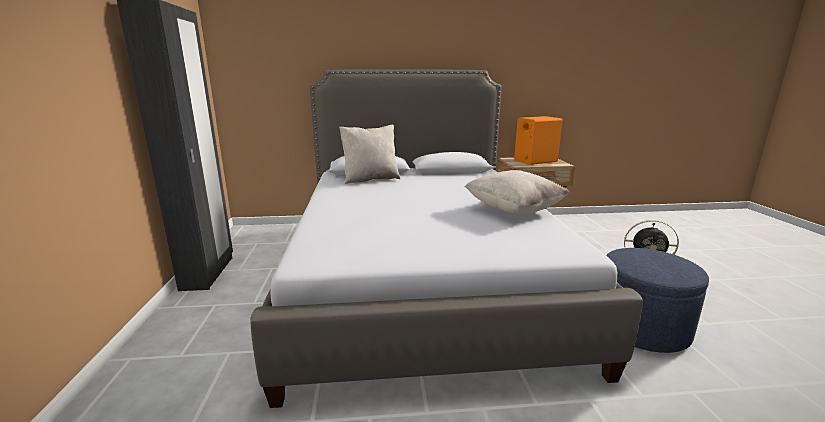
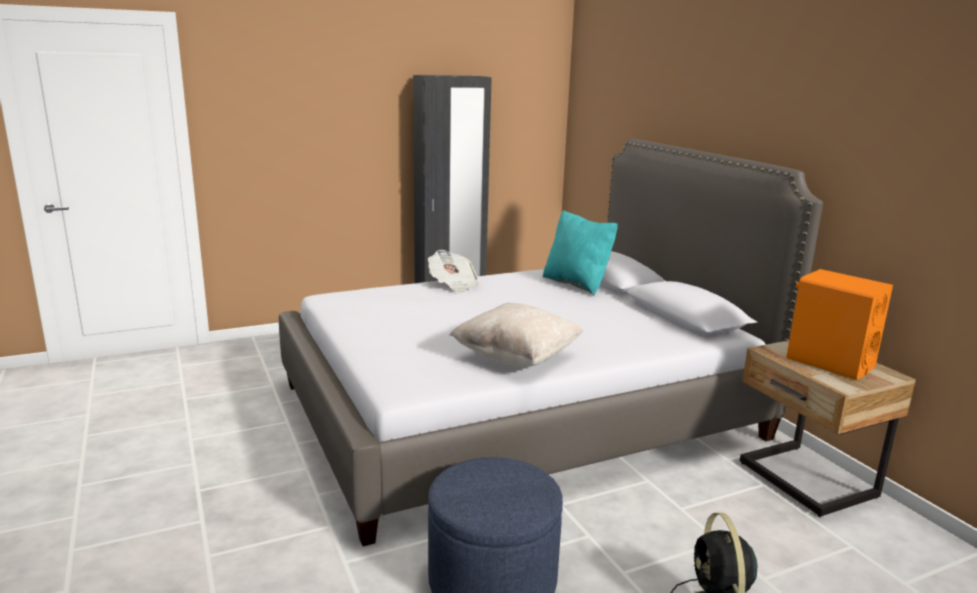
camera: 70 degrees right, 0 degrees up
(332, 208) = (453, 285): none -> newspaper
(370, 179) = (577, 284): beige pillow -> turquoise pillow

